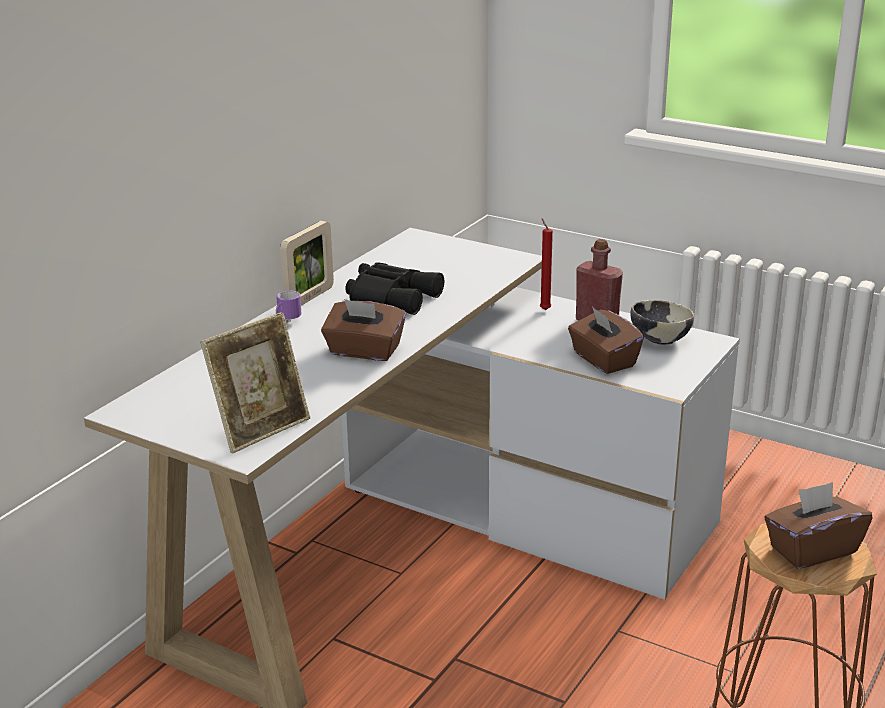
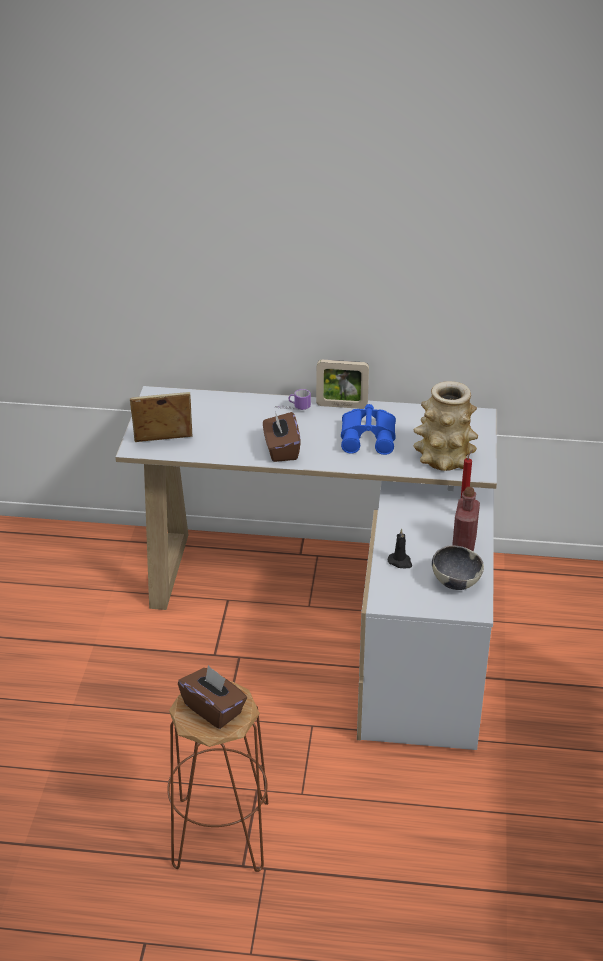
camera: 65 degrees right, 10 degrees up
(261, 429) = (163, 445): picture frame -> picture frame turned 150 degrees clockwise
(393, 296) = (369, 436): black binoculars -> blue binoculars
(478, 270) = (443, 459): none -> vase
(603, 360) = (400, 562): brown tissue box -> black candle

